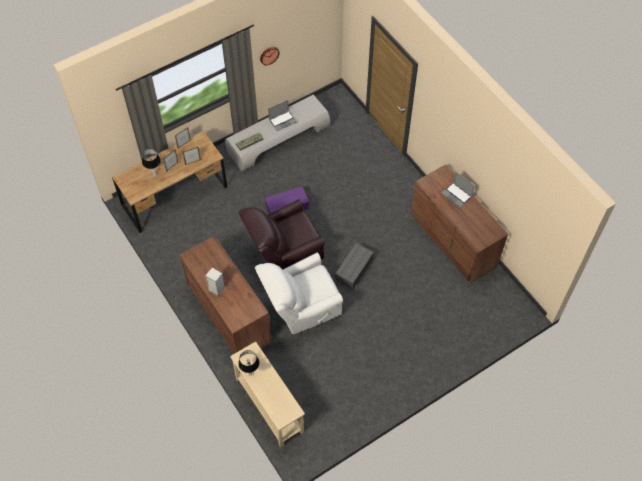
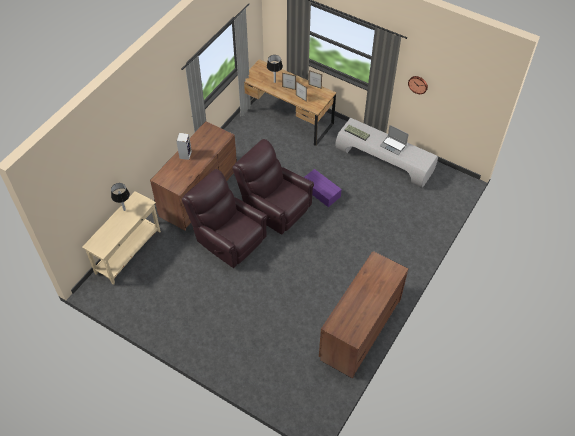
camera: 65 degrees right, 5 degrees down
(300, 307) = (228, 238): white armchair -> brown armchair
(354, 270) = (284, 263): grey storage box -> none
(457, 195) = (378, 290): laptop -> none

